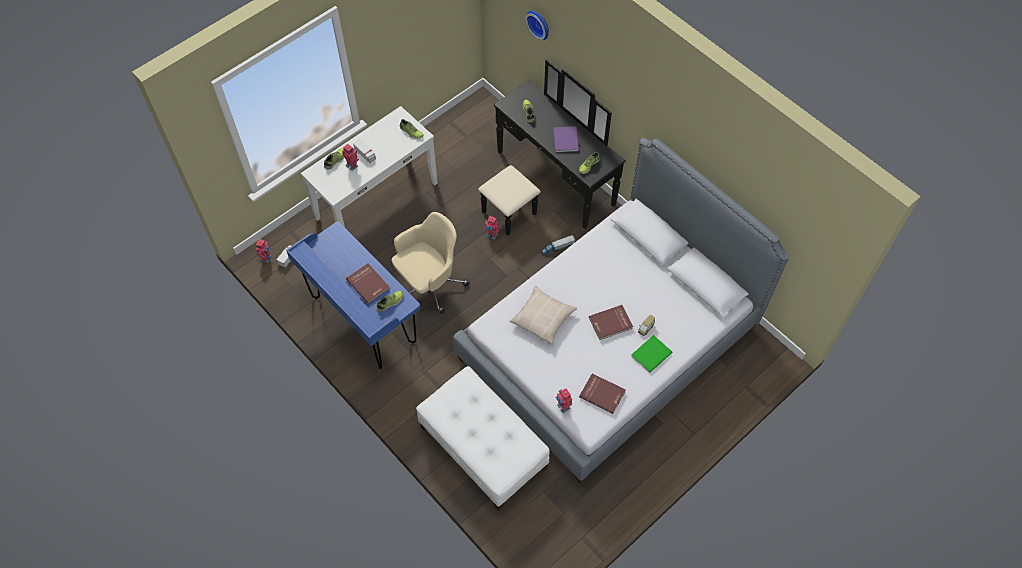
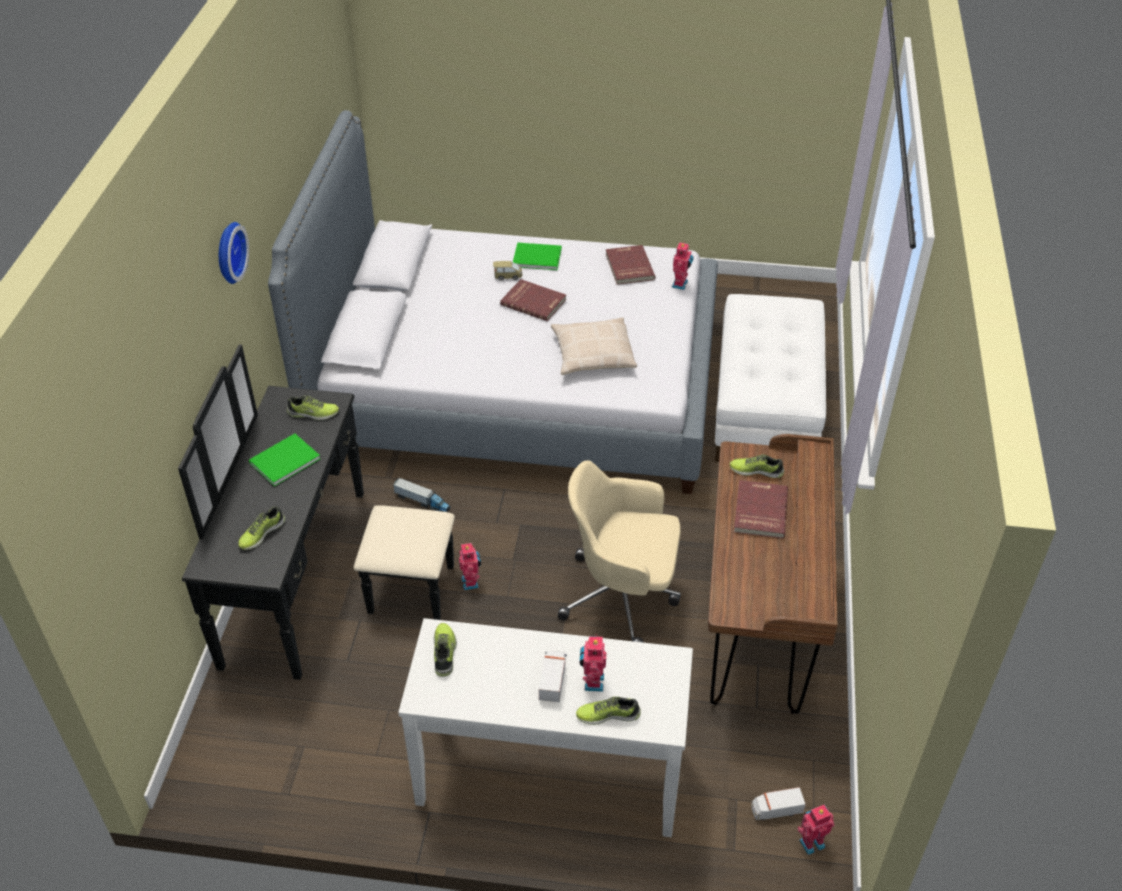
camera: 130 degrees left, 15 degrees down
(363, 320) = (758, 628): blue desk -> brown desk
(539, 23) = (143, 436): wall clock -> wall clock (228, 252)
(566, 139) = (282, 461): purple book -> green book

